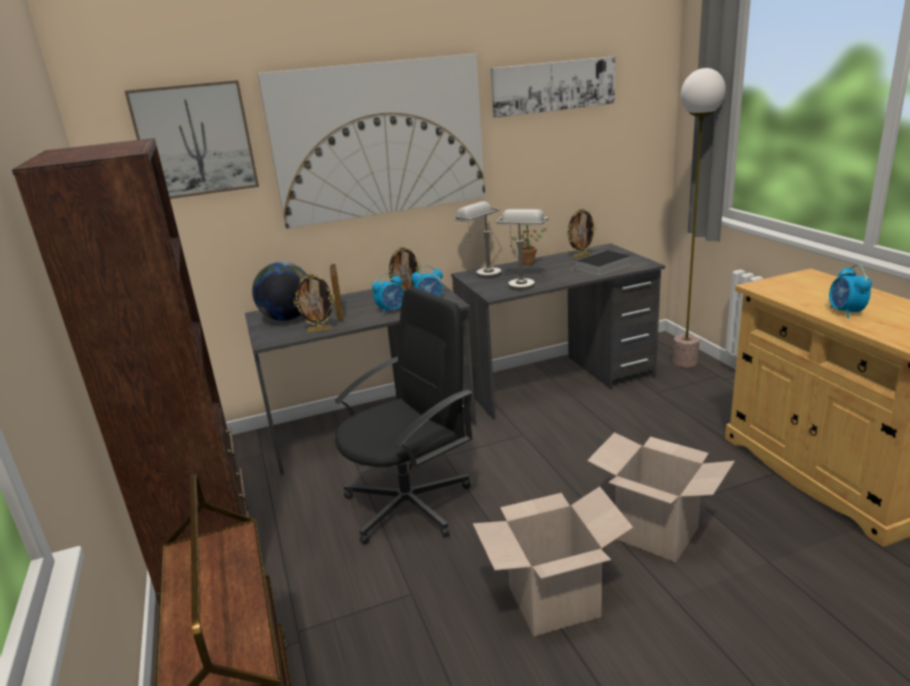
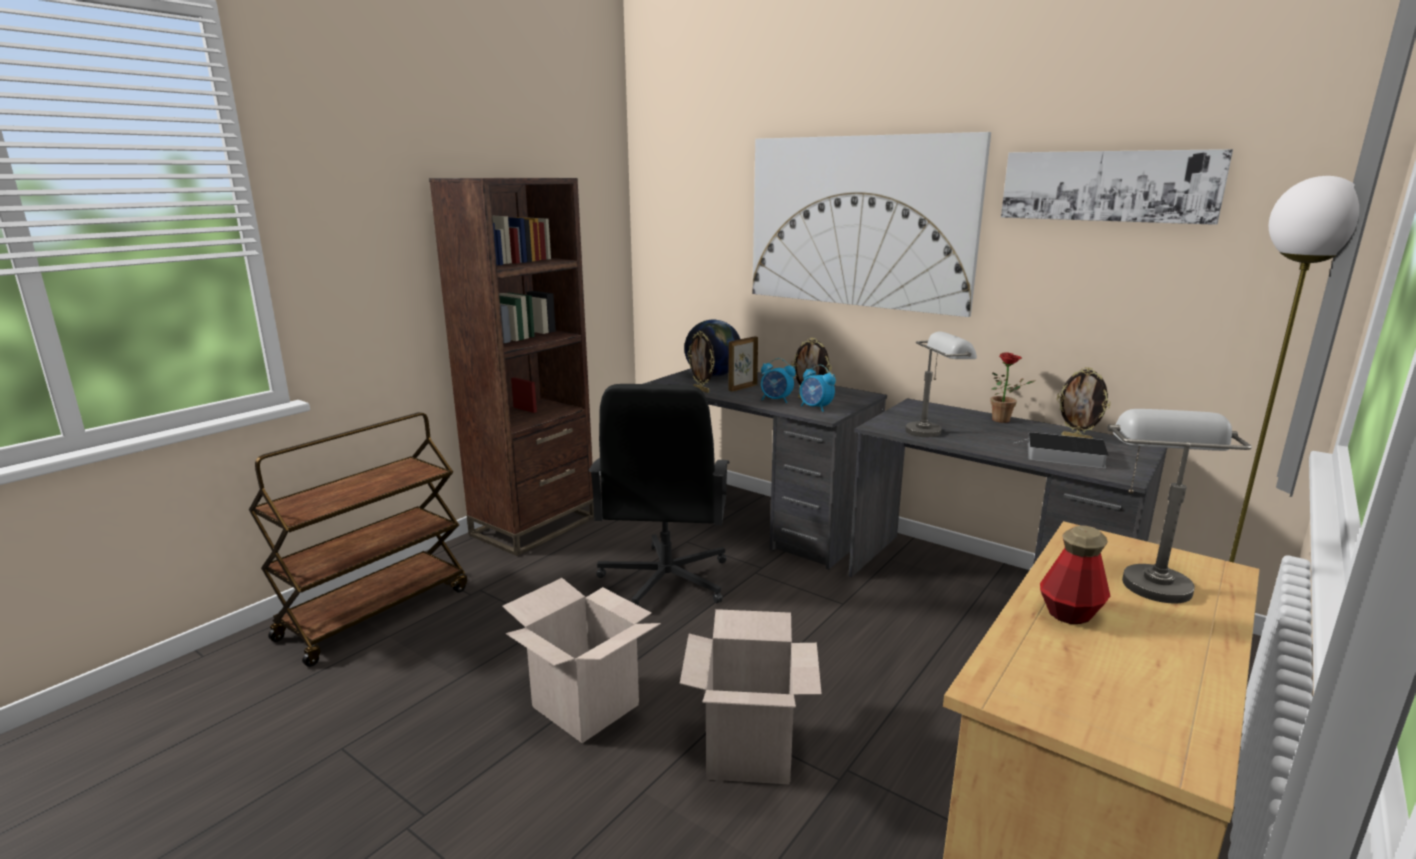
camera: 55 degrees right, 5 degrees down
(195, 140) = (703, 195): picture -> none
(410, 504) = (664, 580): black office chair -> black office chair turned 75 degrees clockwise
(481, 273) = (930, 408): grey table lamp -> grey table lamp (1146, 575)
(845, 312) = (1070, 613): alarm clock -> bottle

